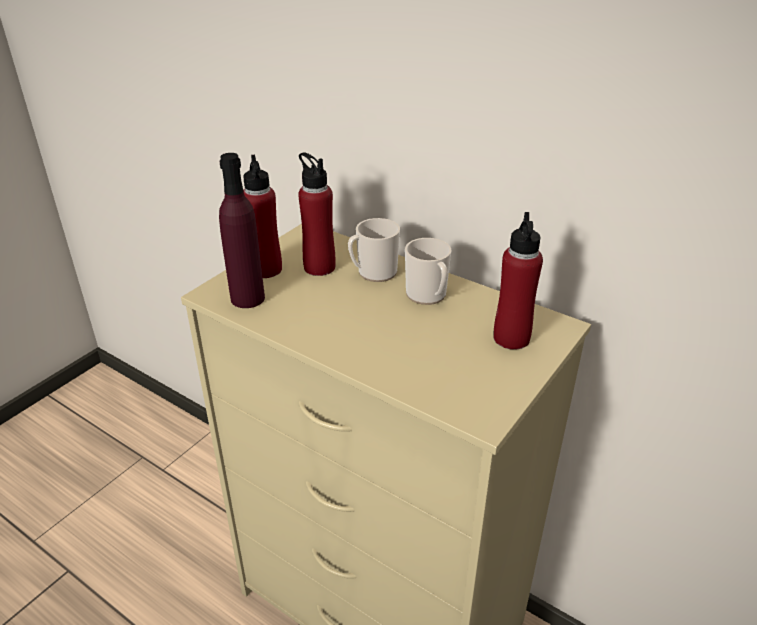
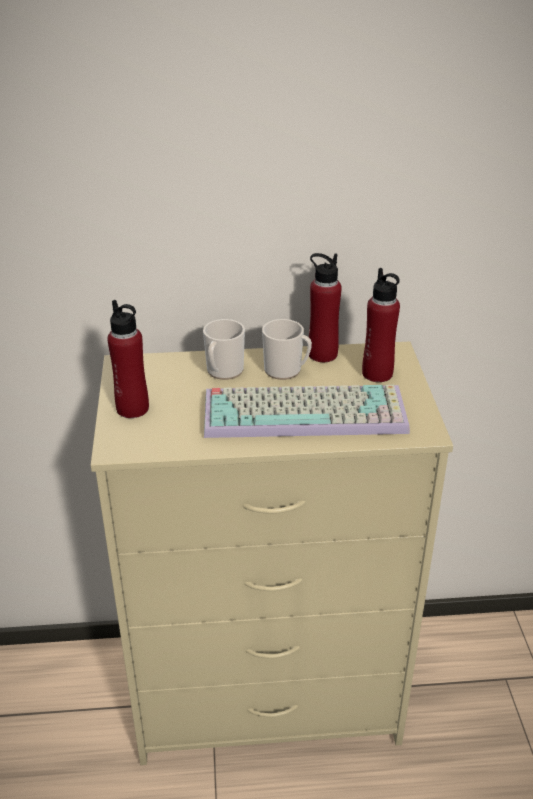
camera: 40 degrees left, 0 degrees up
(247, 298) = (152, 437): purple bottle -> none
(319, 267) = (174, 386): red bottle -> red bottle (322, 354)
(396, 339) = (307, 411): none -> keyboard

